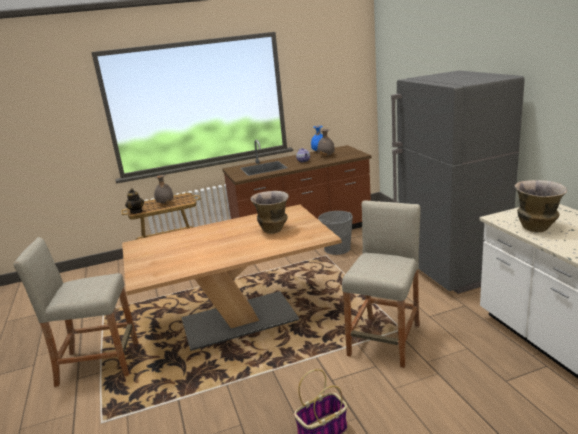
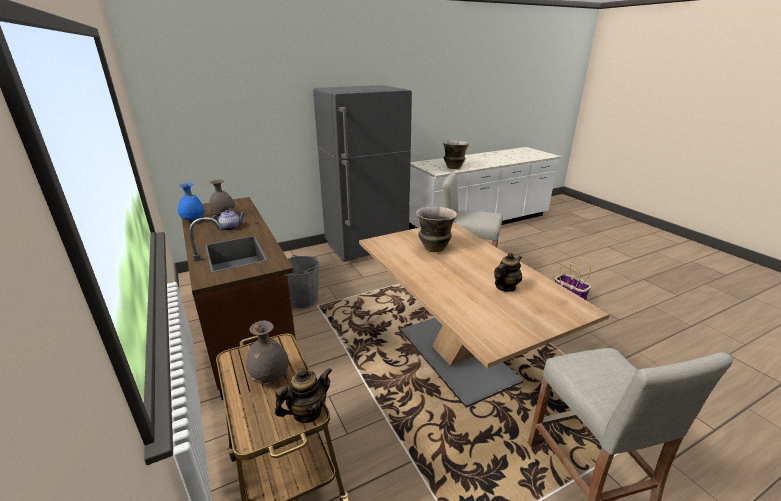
camera: 100 degrees left, 5 degrees up
(192, 254) = (505, 287): none -> teapot

